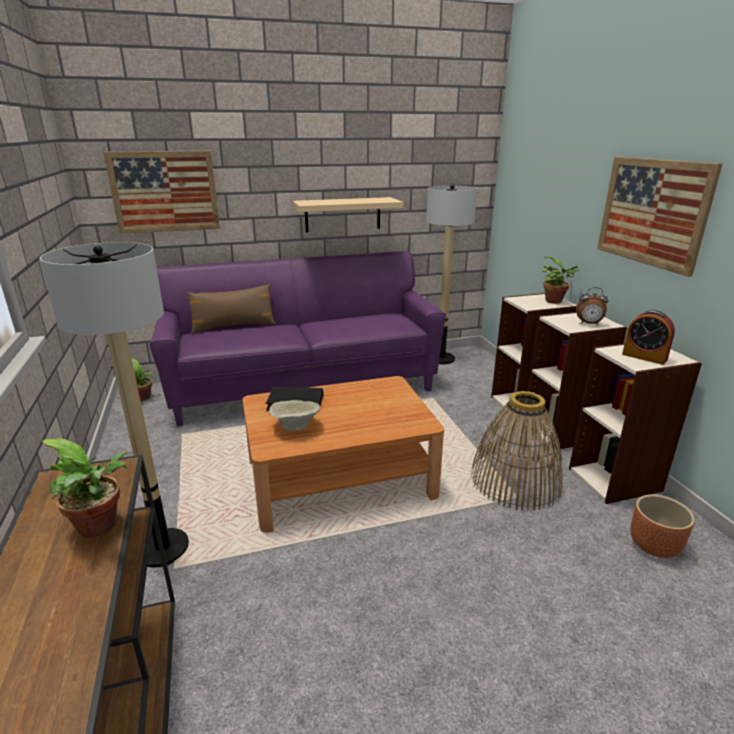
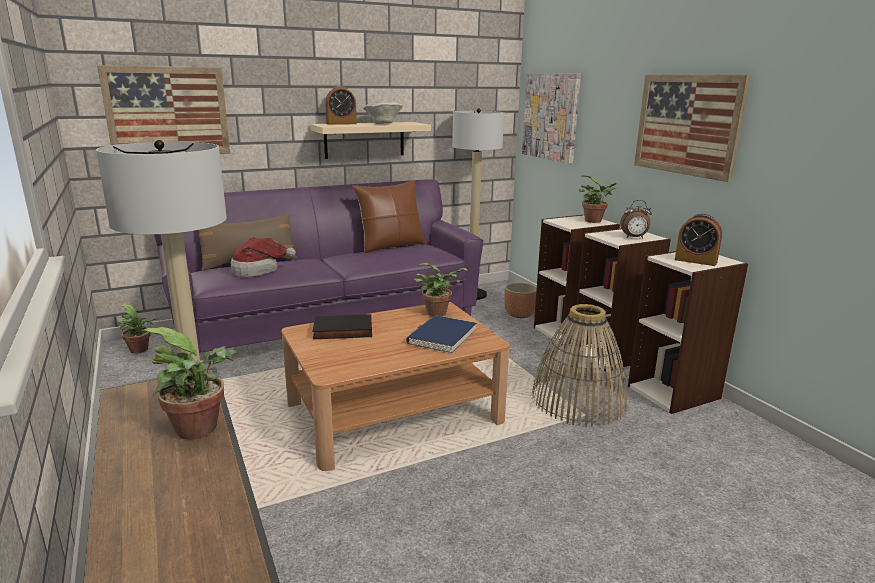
camera: 10 degrees left, 5 degrees down
(237, 337) = (258, 270): none -> hat
(295, 427) = (351, 352): beige bowl -> beige bowl (383, 124)
(320, 200) = (341, 124): none -> alarm clock
(362, 314) = (391, 246): none -> brown pillow
(382, 416) = (442, 337): none -> blue book
(388, 389) = (439, 313): none -> potted plant
(524, 193) = (551, 116): none -> picture
(653, 545) = (724, 445): brown planter -> brown planter (519, 314)

